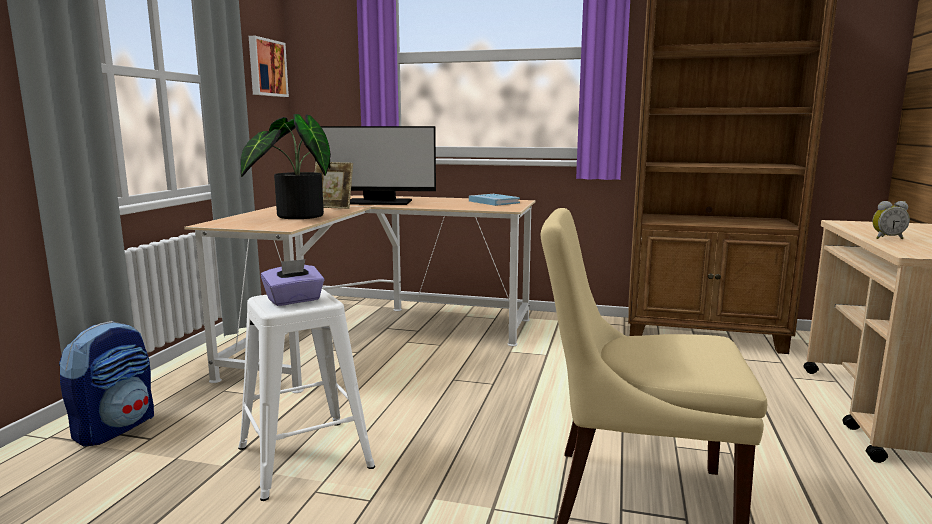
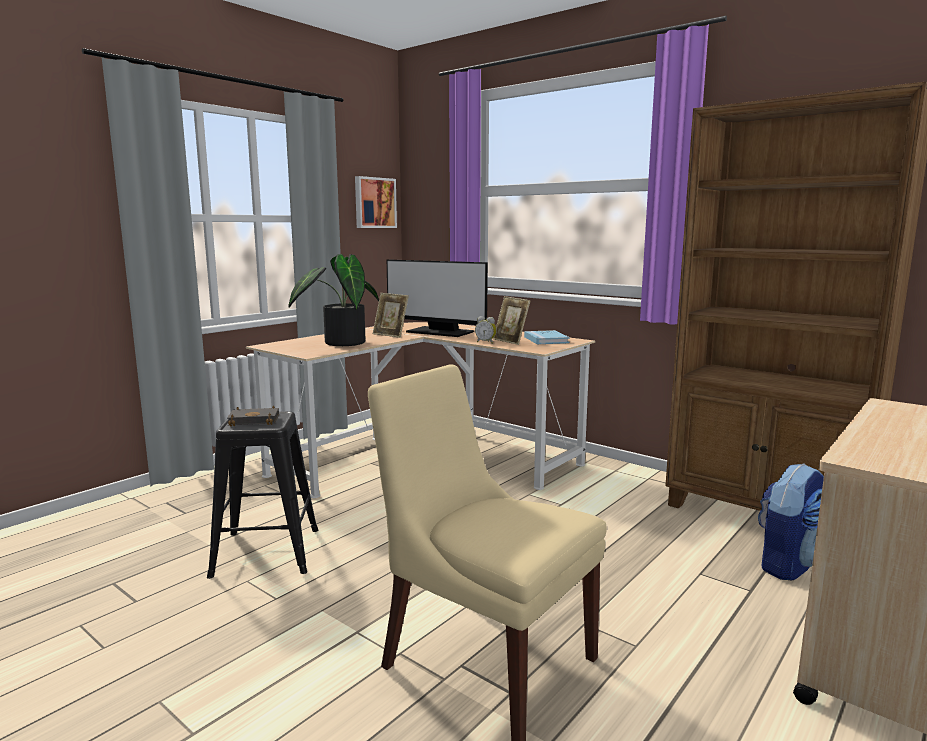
camera: 25 degrees right, 0 degrees up
(115, 427) = (172, 500): backpack -> backpack (788, 564)
(294, 300) = (255, 420): purple tissue box -> black book
(303, 458) = (265, 552): white stool -> black stool
(465, 205) = (510, 341): none -> picture frame
(886, 238) = (884, 433): alarm clock -> alarm clock (486, 342)

